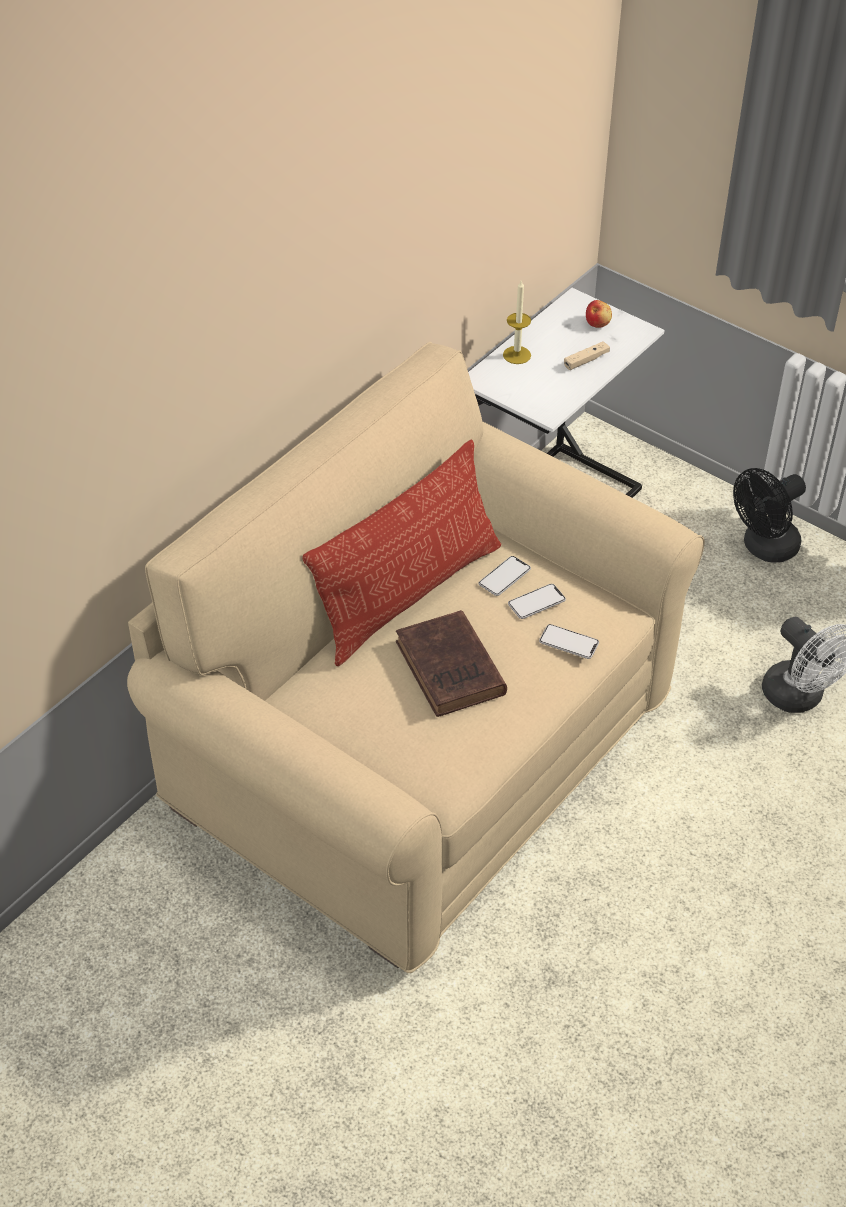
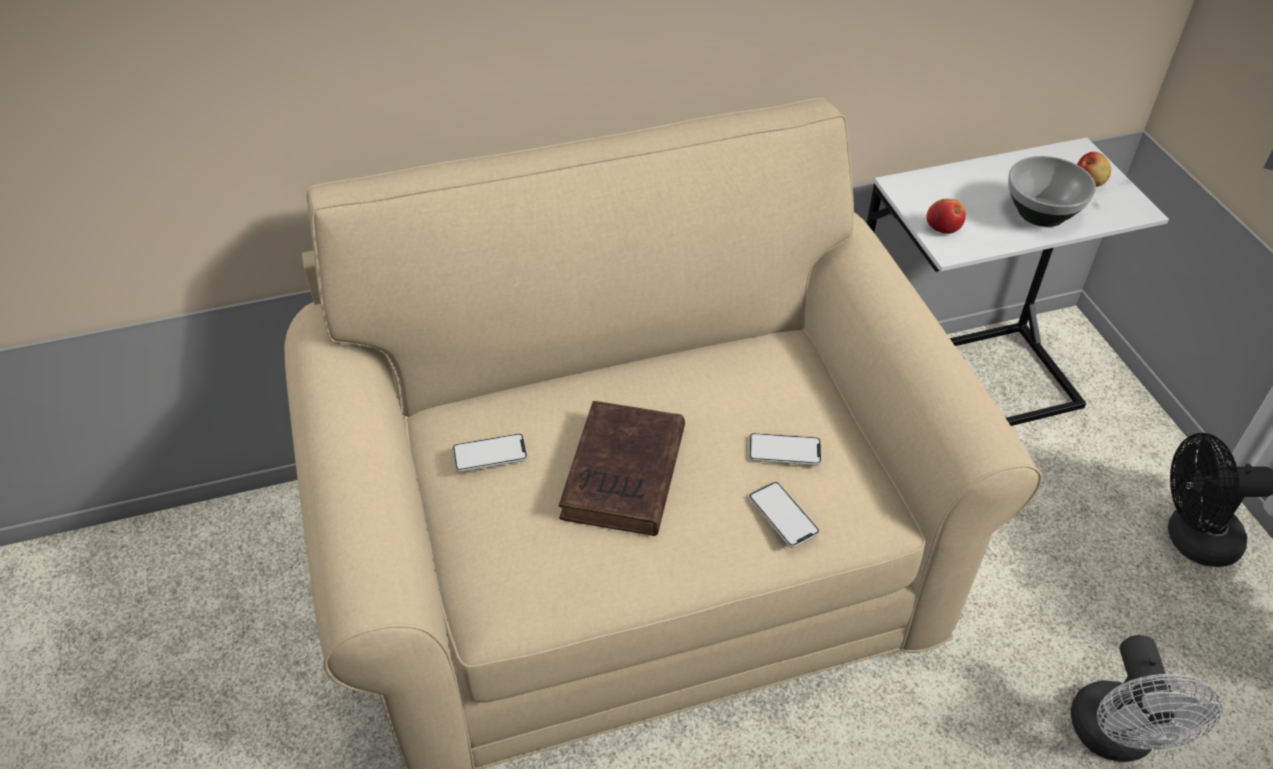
camera: 35 degrees right, 0 degrees up
(408, 595) = (653, 374): pillow -> none
(504, 577) = (772, 405): phone -> phone (490, 454)
(517, 355) = (964, 178): candle -> none
(532, 399) = (943, 227): none -> apple
(586, 360) = (1042, 213): beige game controller -> bowl

